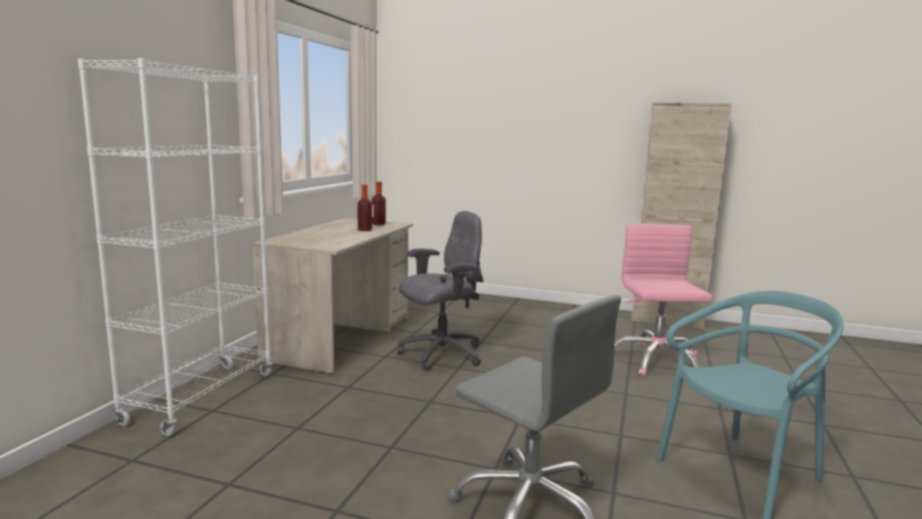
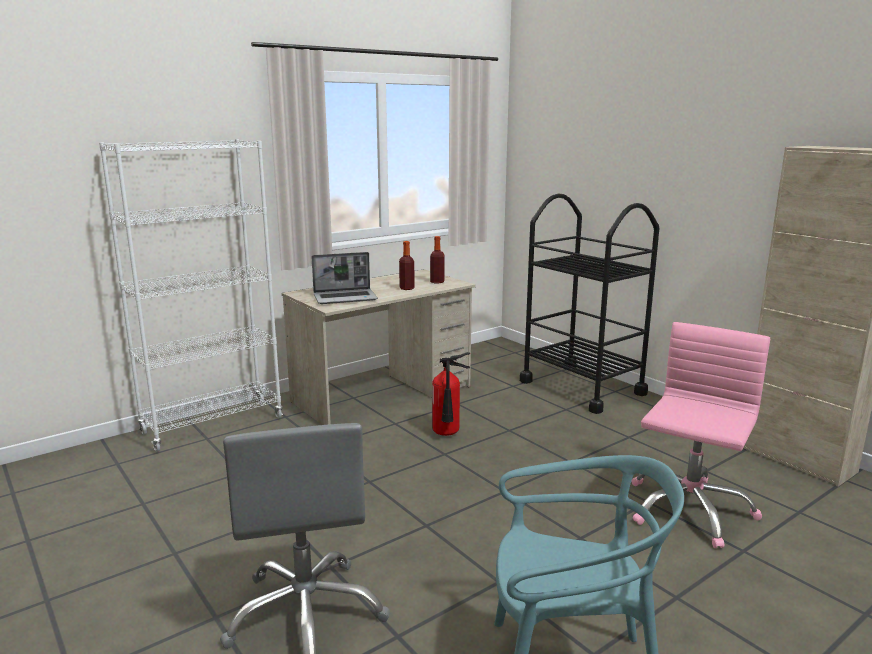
camera: 35 degrees right, 5 degrees up
(327, 240) = (346, 298): none -> laptop
(440, 354) = (447, 434): grey office chair -> fire extinguisher
(489, 305) = (582, 387): none -> black cart

